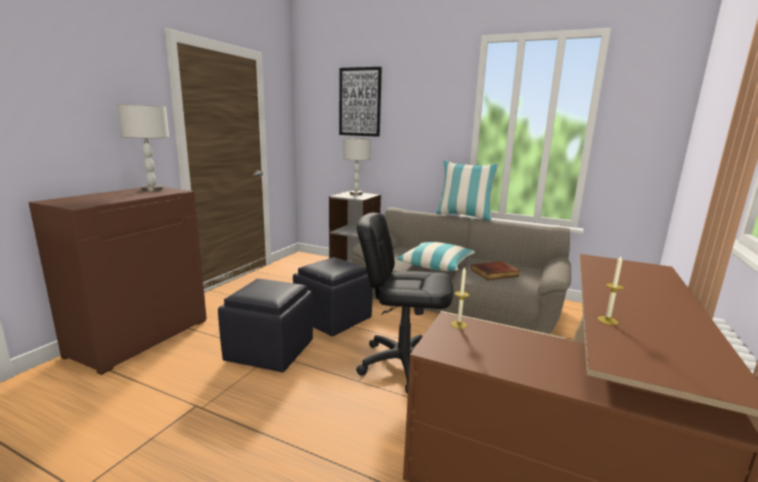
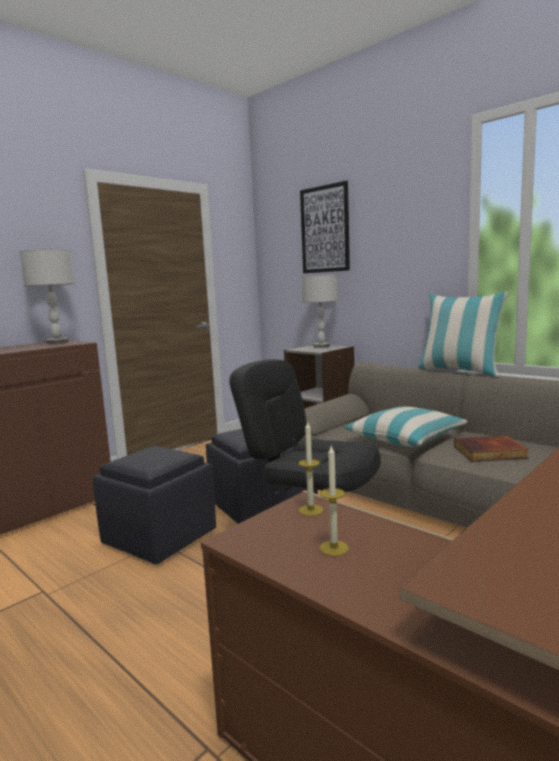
camera: 20 degrees right, 5 degrees down
(607, 320) = (526, 517): candle -> candle (334, 548)

